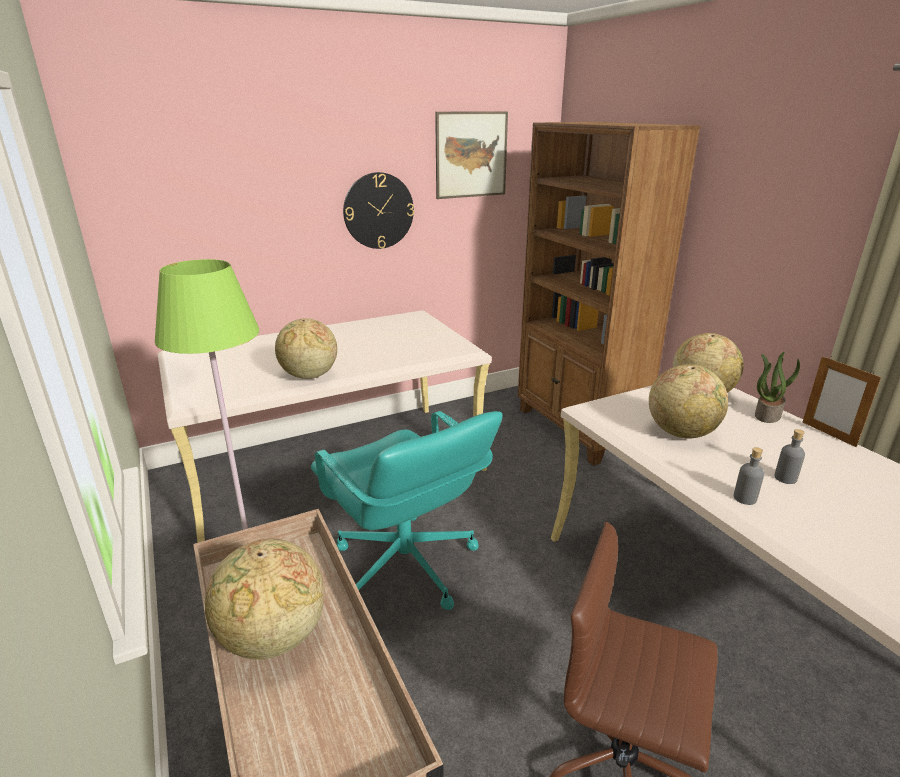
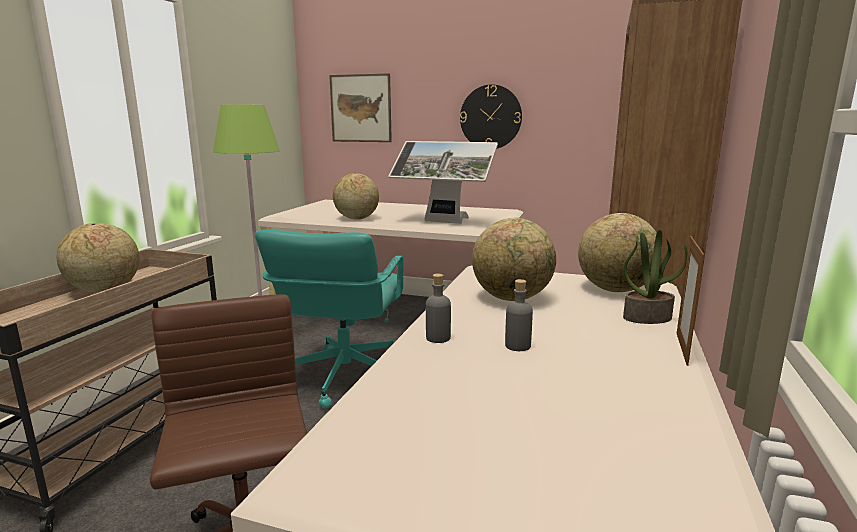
camera: 45 degrees right, 10 degrees down
(409, 352) = (443, 222): none -> monitor
(471, 155) = (586, 71): picture -> picture (360, 108)

